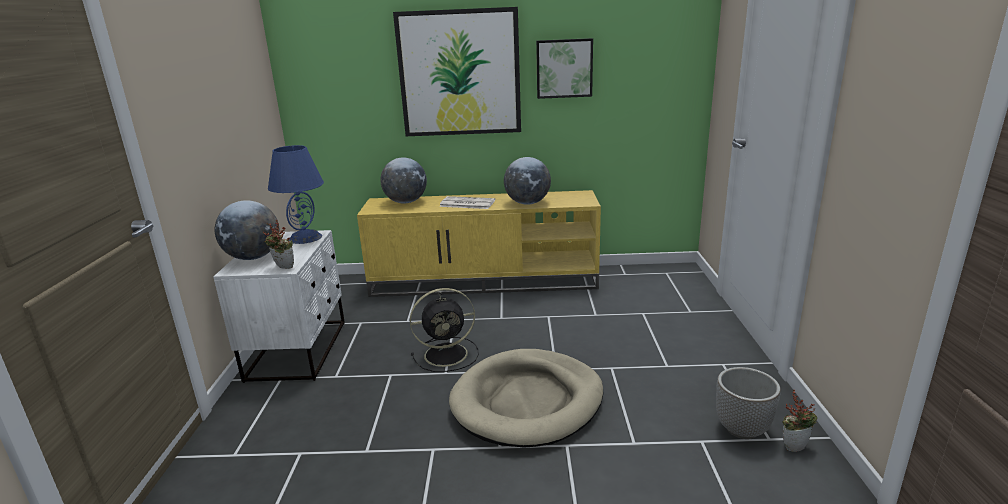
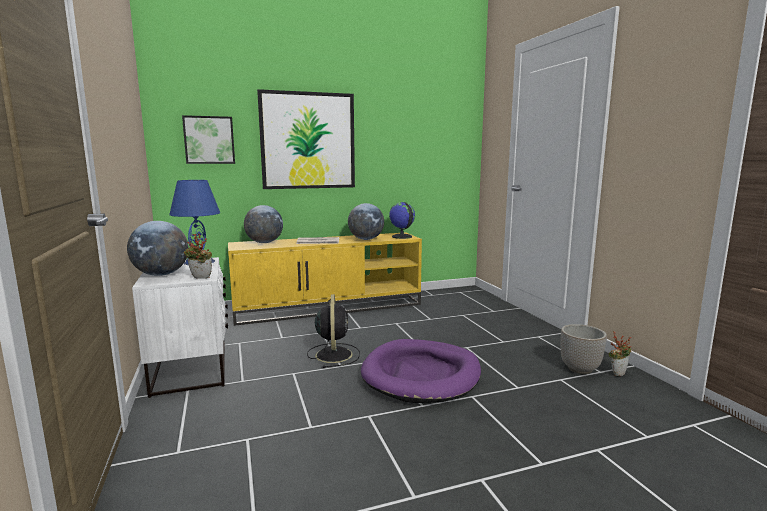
camera: 20 degrees left, 10 degrees down
(448, 354) = (334, 354): black fan -> black fan turned 60 degrees counterclockwise
(527, 401) = (421, 375): beige dog bed -> purple dog bed
(564, 68) = (385, 141): picture -> picture (209, 140)
(577, 200) = (401, 237): none -> globe

